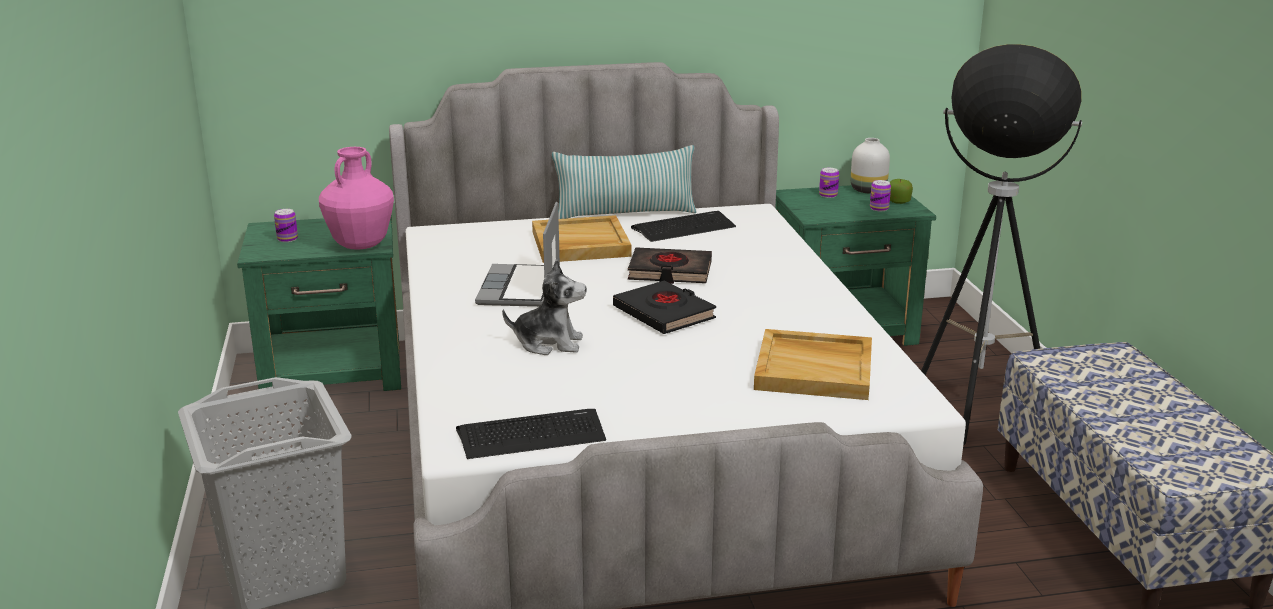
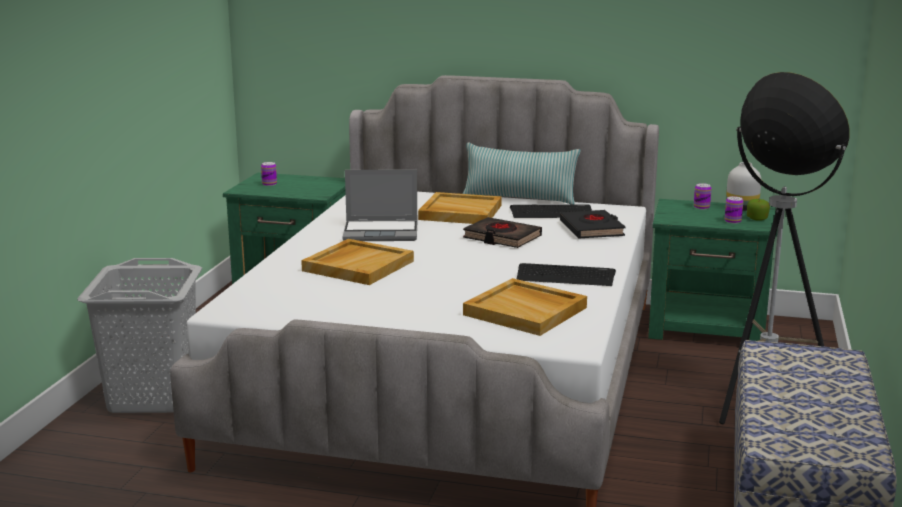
camera: 25 degrees right, 5 degrees down
(361, 245) = (310, 194): pink vase -> none
(521, 289) = (382, 232): laptop -> laptop turned 120 degrees counterclockwise
(532, 435) = (277, 312): keyboard -> keyboard (565, 276)
(549, 343) = (358, 265): plush toy -> beige tray
(664, 314) = (462, 261): black book -> black book (592, 229)

